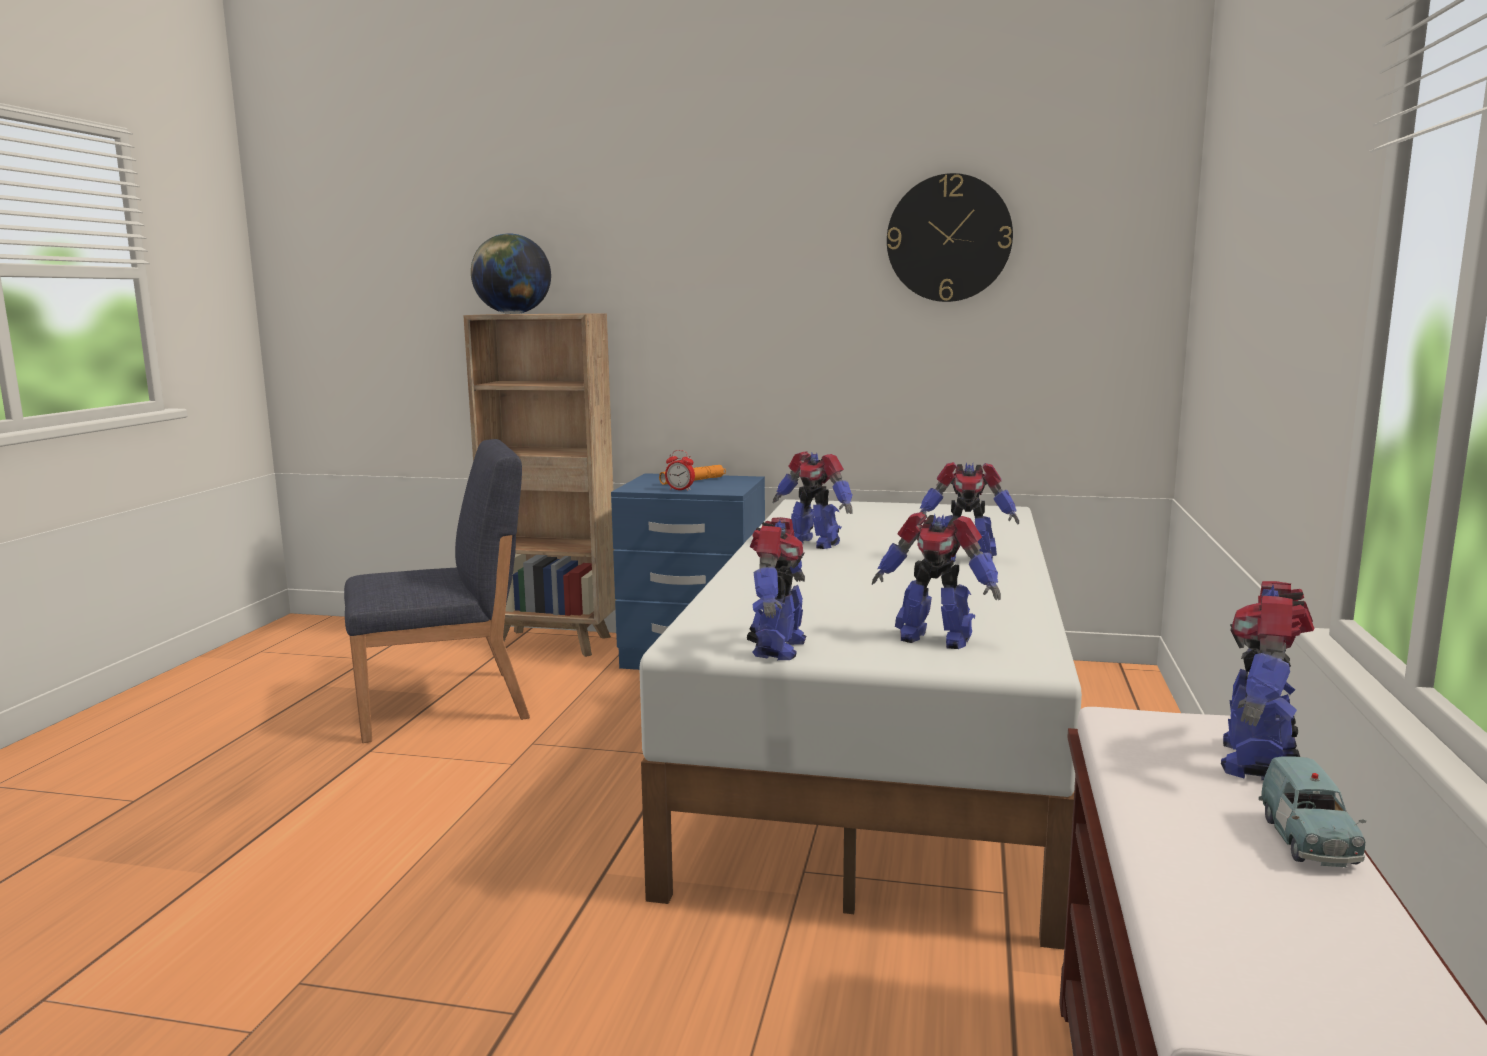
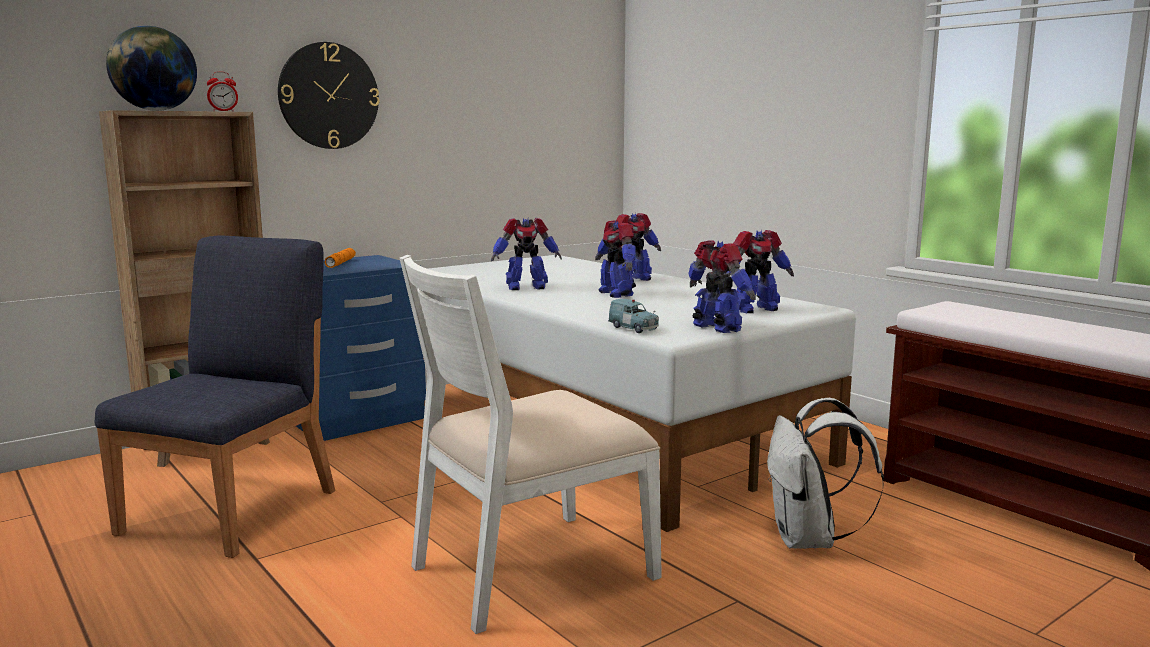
camera: 50 degrees left, 0 degrees up
(465, 865) = (530, 570): none -> white chair
(680, 490) = (360, 268): alarm clock -> alarm clock (223, 111)
(748, 1007) = (809, 540): none -> white backpack
(949, 238) = (496, 61): wall clock -> wall clock (328, 96)
(1257, 760) = (990, 310): toy robot -> toy robot (616, 293)
(1308, 840) = (1068, 323): blue toy car -> blue toy car (633, 328)

